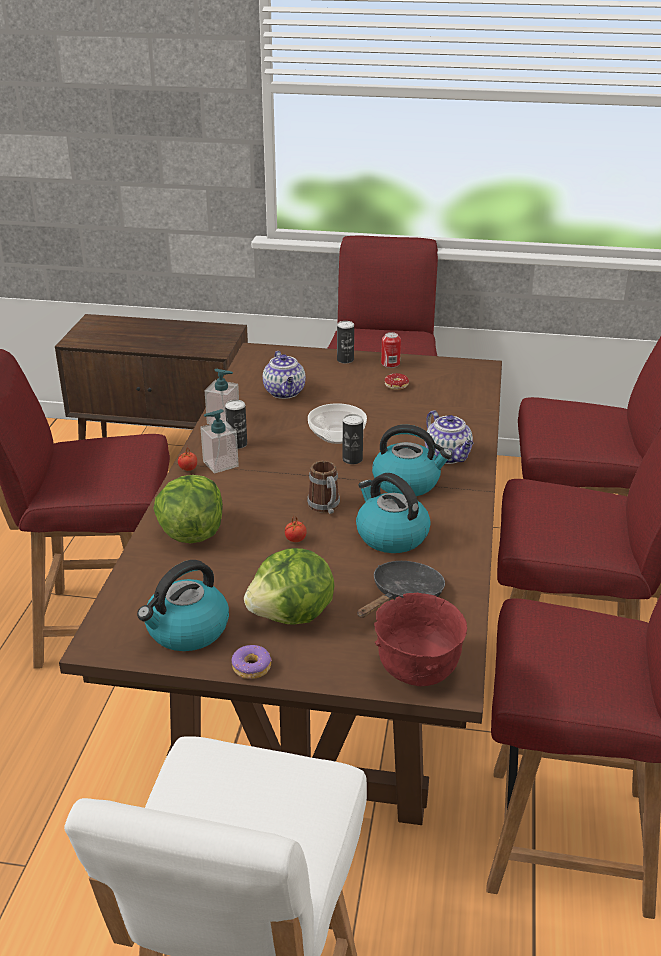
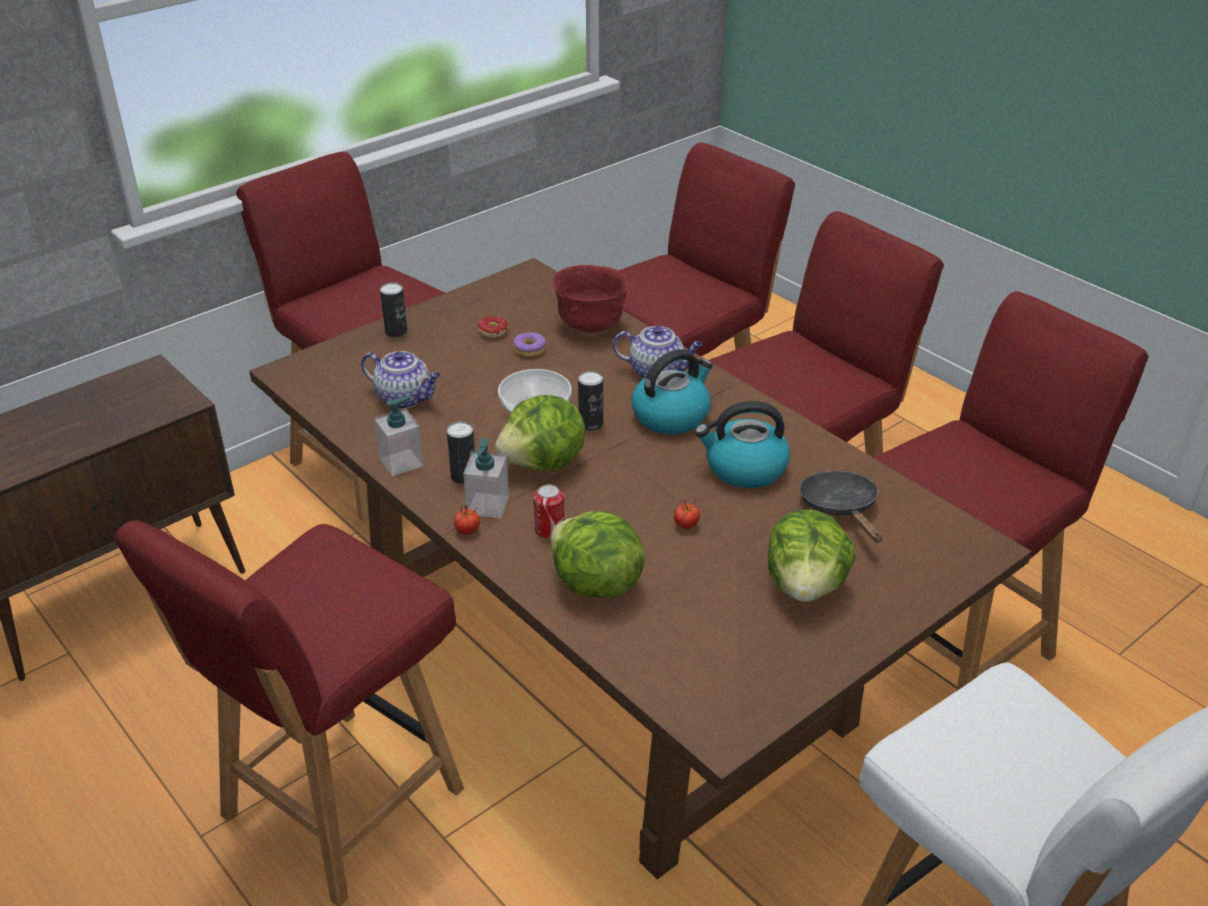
camera: 50 degrees left, 5 degrees up
(186, 630) = (760, 664): kettle -> none
(252, 667) = (858, 648): donut -> donut (530, 350)
(287, 463) = (544, 464): none -> lettuce
(326, 508) = (654, 481): mug -> none
(390, 364) = (446, 313): can -> can (549, 530)
(417, 670) = (951, 555): red bowl -> red bowl (590, 325)

